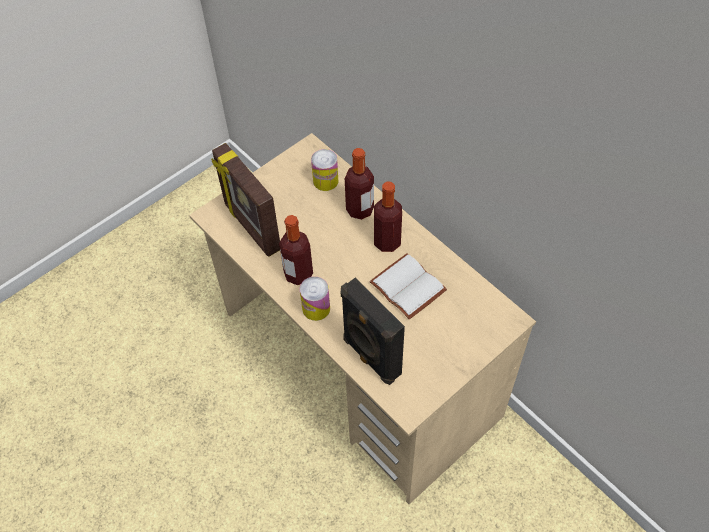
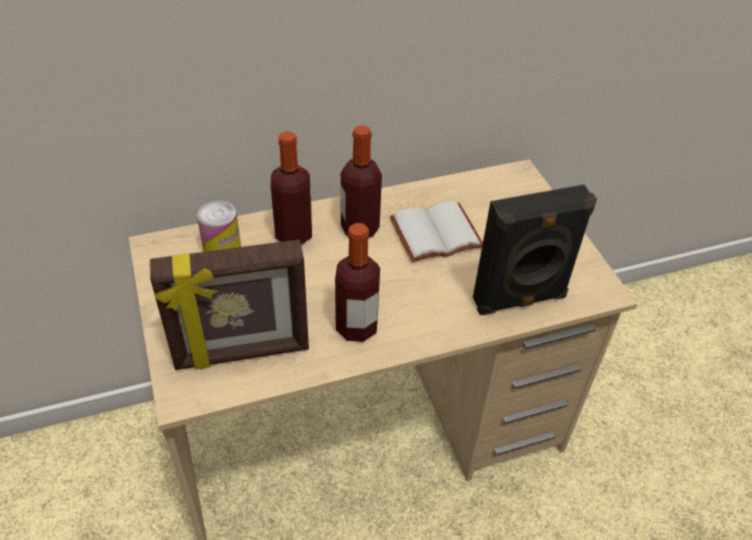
camera: 70 degrees left, 10 degrees down
(316, 308) = (422, 327): can -> none

